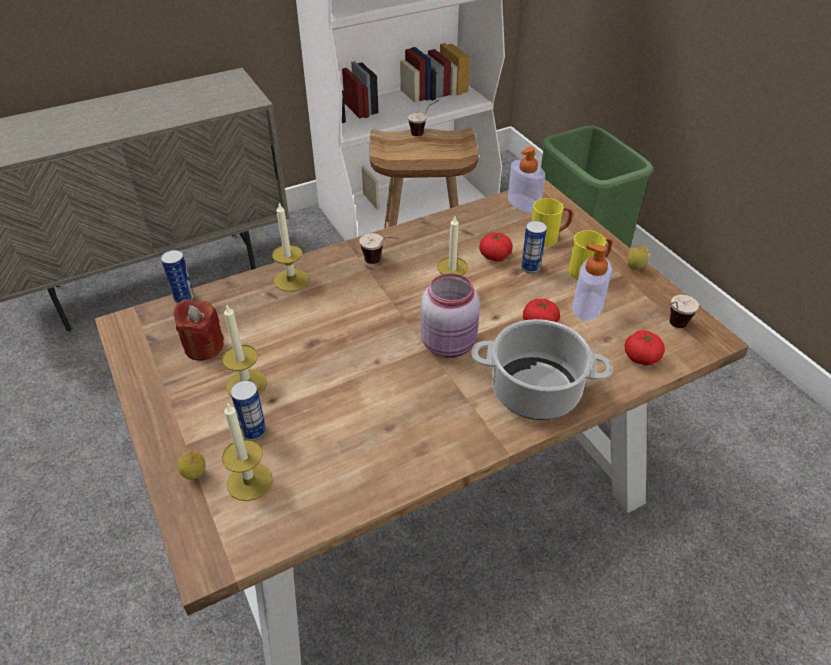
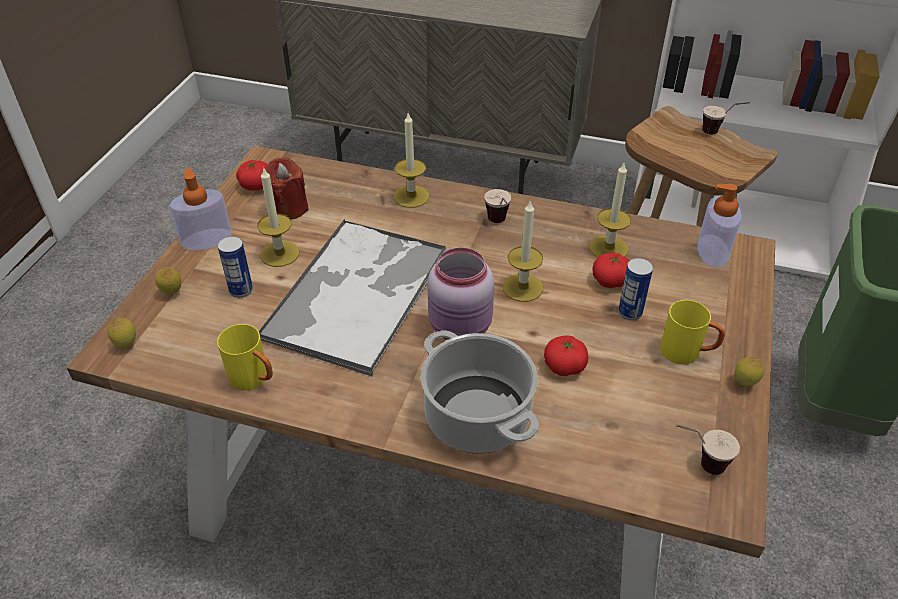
camera: 45 degrees right, 0 degrees up
(184, 298) = (322, 165): can -> none
(215, 544) = (126, 345): none -> lemon
(249, 481) = (195, 321): candle -> candle (608, 248)
(348, 371) = (357, 293): none -> tray
(549, 238) = (691, 298): yellow mug -> yellow mug (254, 379)
(587, 306) = (636, 383): soap dispenser -> soap dispenser (206, 239)
(641, 357) = (621, 465): tomato -> tomato (256, 185)

